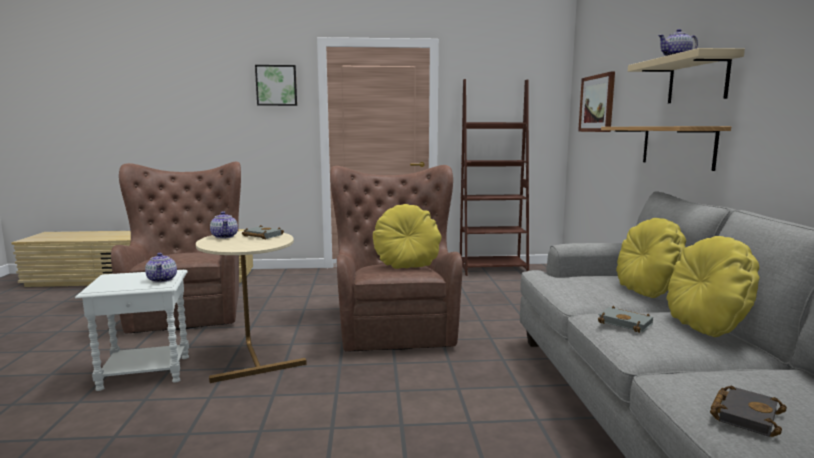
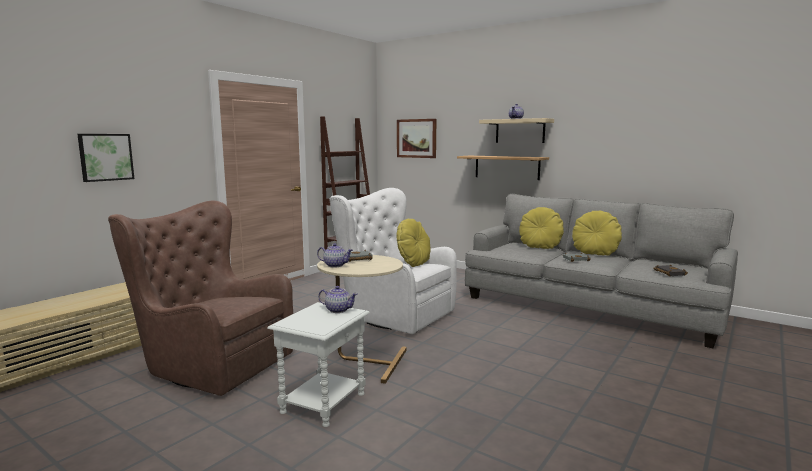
camera: 50 degrees left, 0 degrees up
(276, 85) = (173, 116): picture -> picture (105, 157)
(395, 326) = (391, 314): brown armchair -> white armchair

